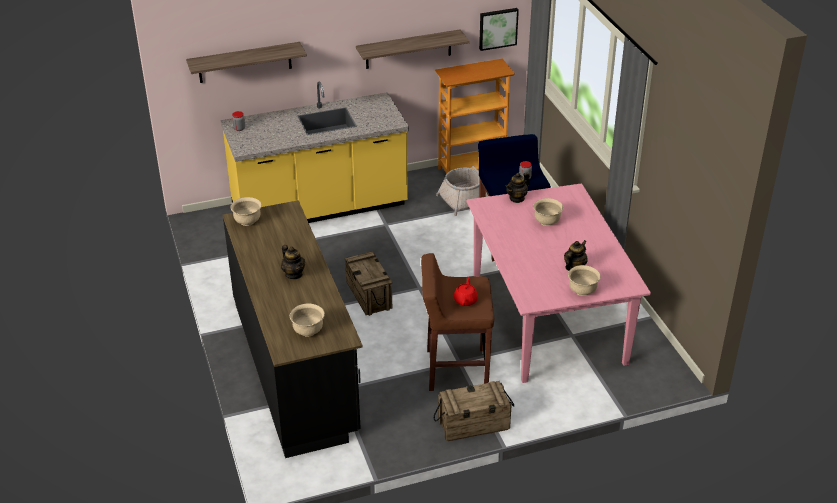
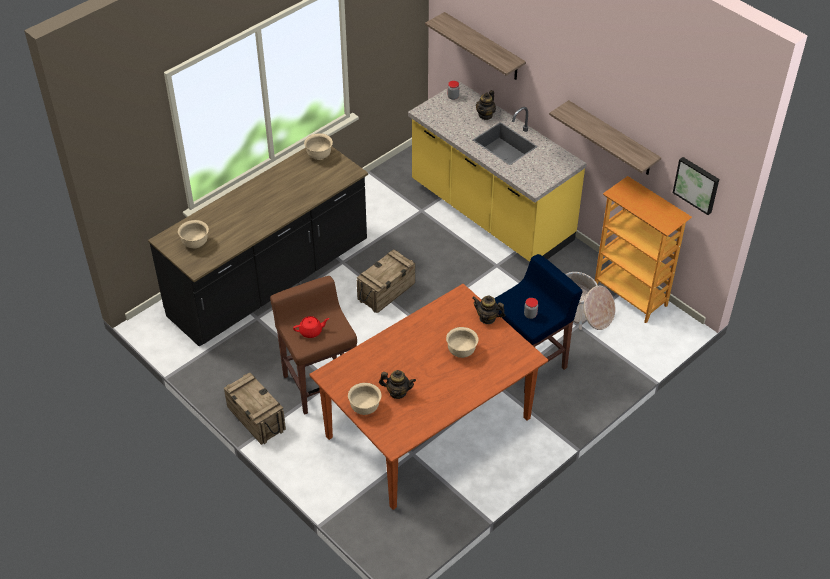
camera: 65 degrees right, 10 degrees up
(294, 274) = (263, 208): teapot -> teapot (485, 115)
(548, 317) = (428, 428): pink dining table -> brown dining table

